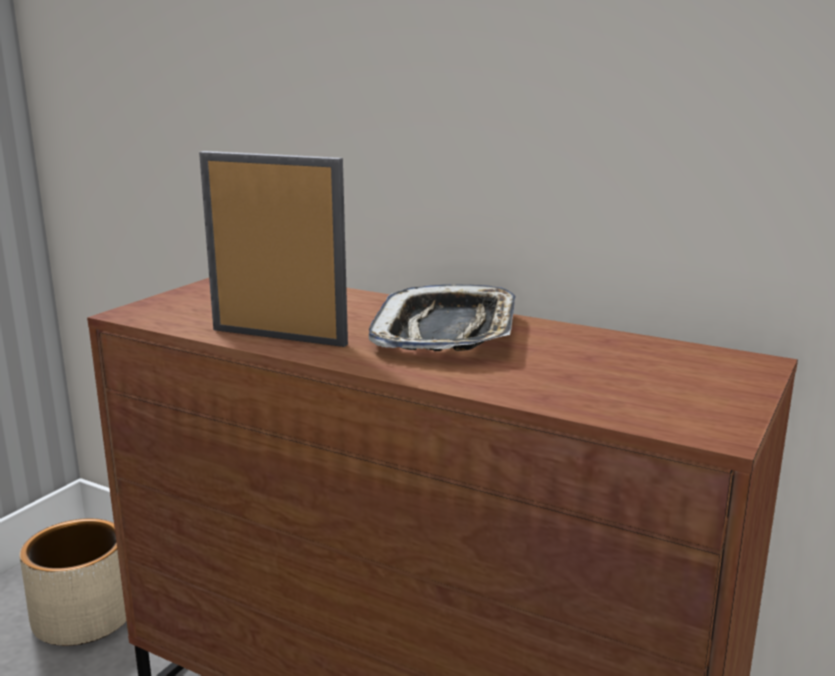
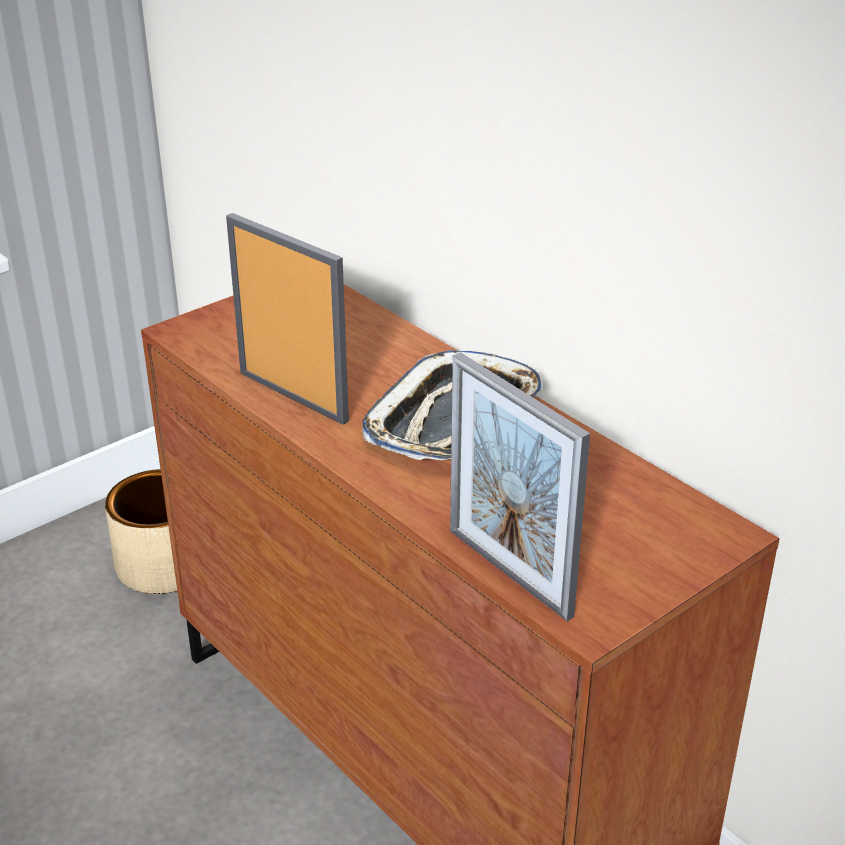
camera: 20 degrees right, 15 degrees up
(602, 413) = (509, 572): none -> picture frame

